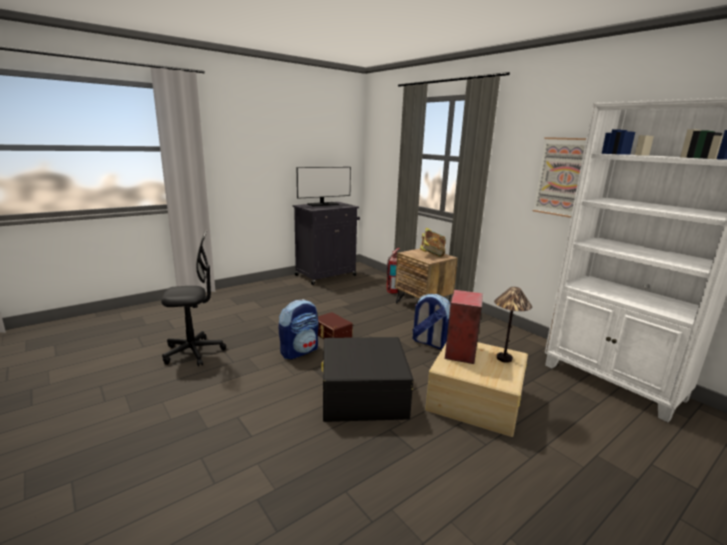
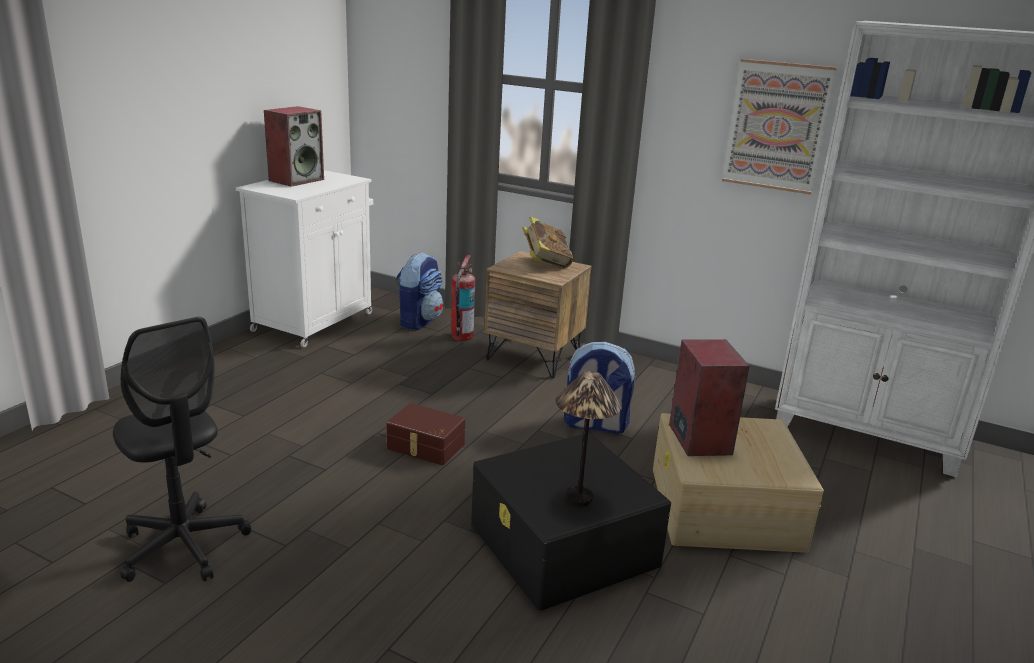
camera: 25 degrees left, 5 degrees up
(194, 352) = (184, 546): black office chair -> black office chair turned 90 degrees clockwise
(299, 351) = (394, 492): backpack -> backpack (419, 321)
(323, 204) = (296, 180): monitor -> speaker
(326, 275) = (315, 321): black cabinet -> white cabinet
(503, 358) = (762, 436): table lamp -> table lamp (578, 498)

